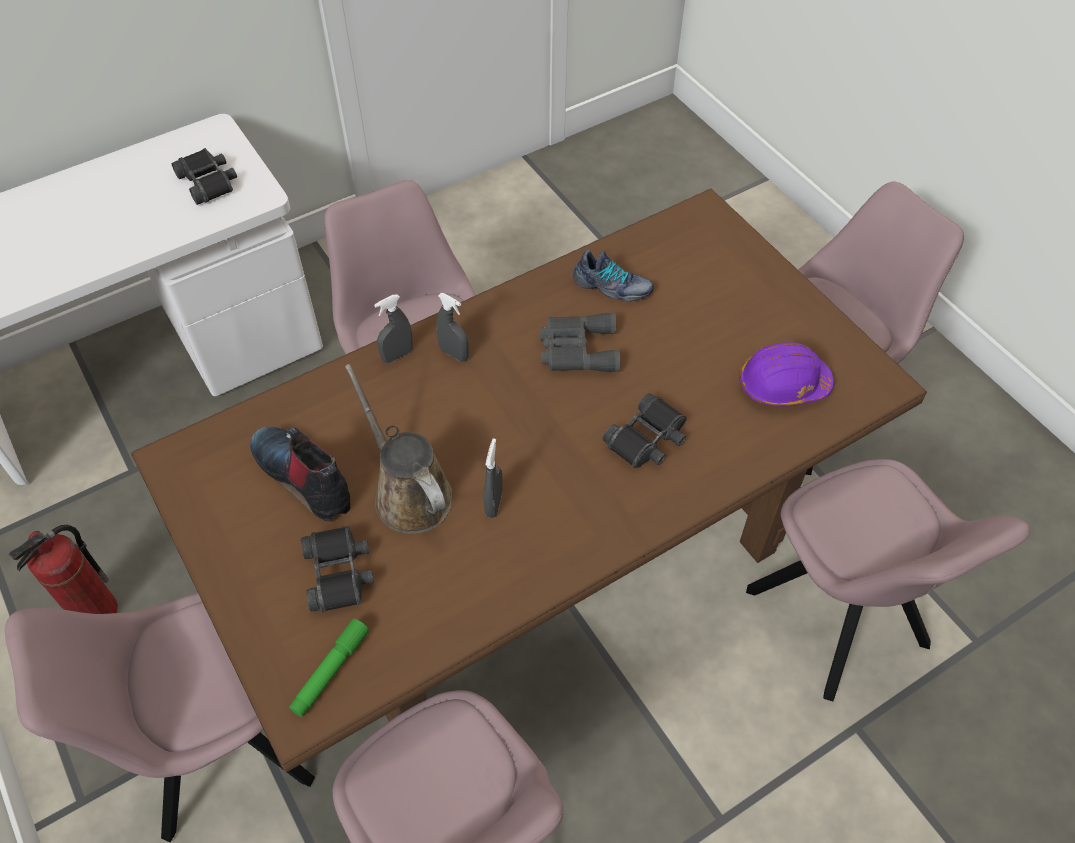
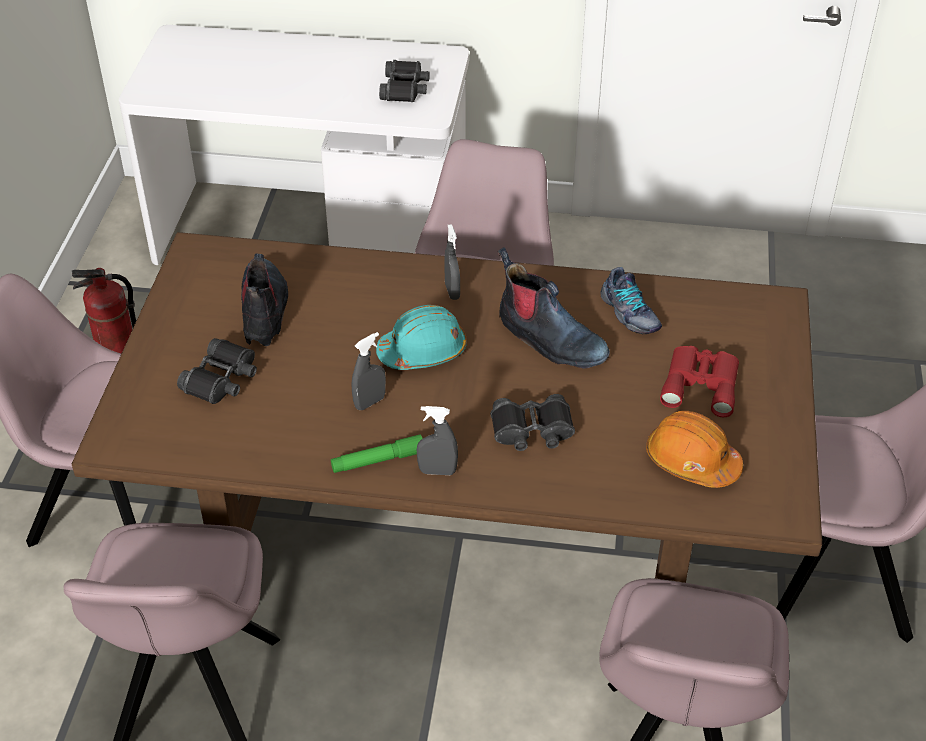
camera: 40 degrees right, 10 degrees down
(330, 671) = (154, 432): green flashlight -> green flashlight (378, 460)
(397, 355) = (410, 270): grey spray bottle -> grey spray bottle (437, 471)
(409, 493) = (320, 360): brown watering can -> none
(488, 425) = (423, 351): none -> turquoise hard hat
(576, 349) = (549, 340): grey binoculars -> boot
(723, 315) = (701, 384): none -> red binoculars
(782, 385) = (691, 461): purple hard hat -> orange hard hat

